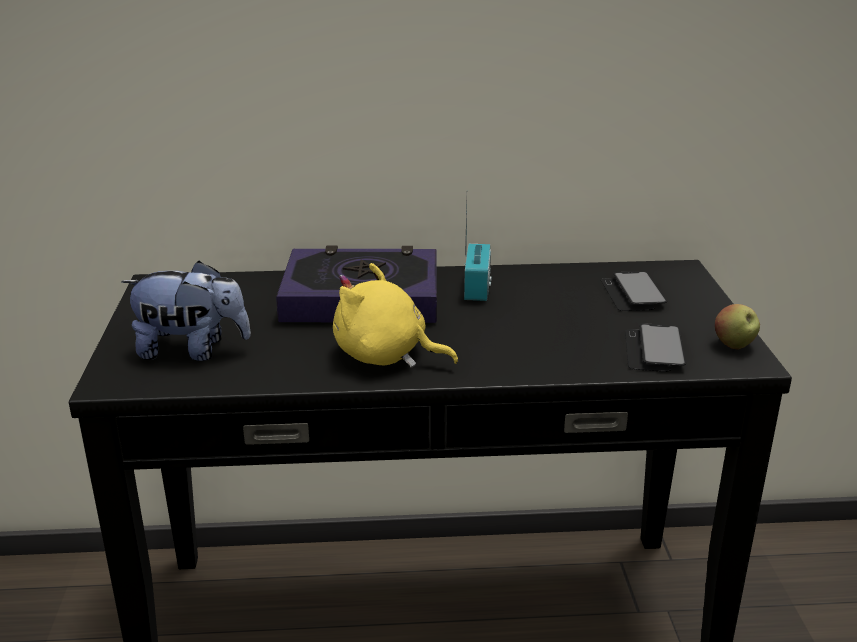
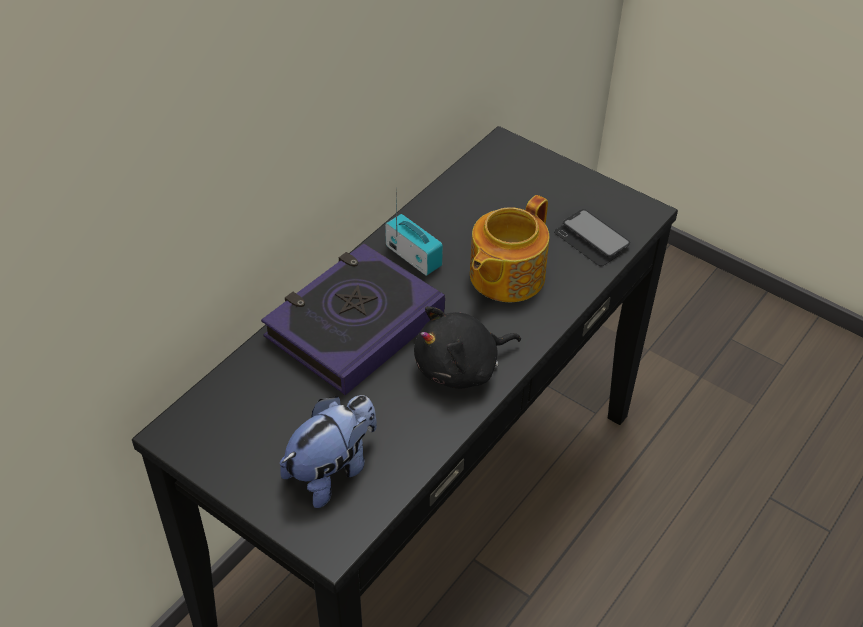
camera: 50 degrees left, 20 degrees up
(385, 356) = (461, 367): yellow plush toy -> black plush toy
(528, 331) = (505, 276): none -> teapot
(632, 293) = (510, 192): phone -> none
(734, 346) = (623, 203): apple -> none

